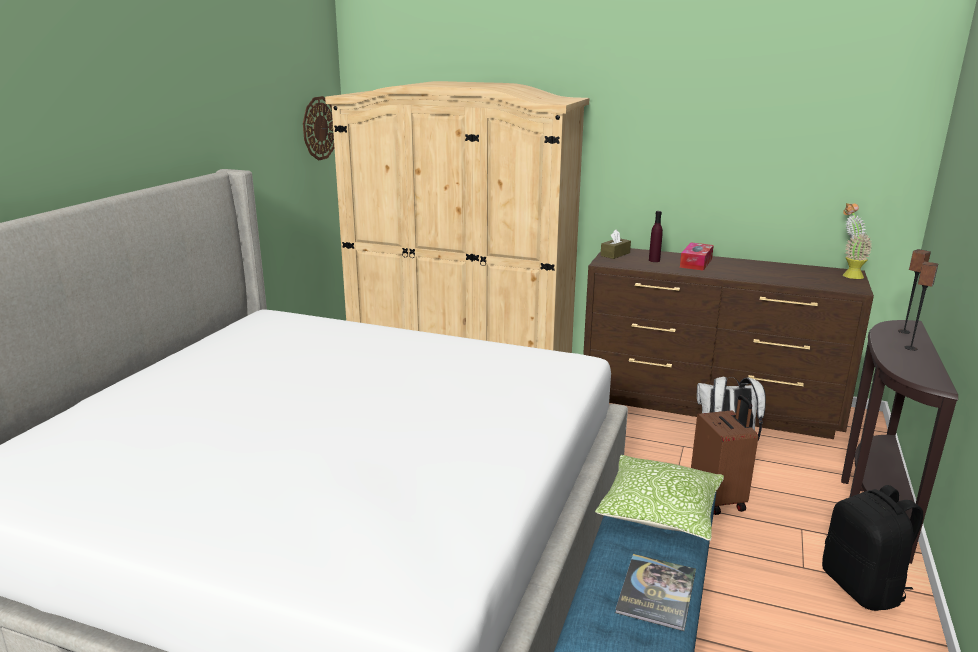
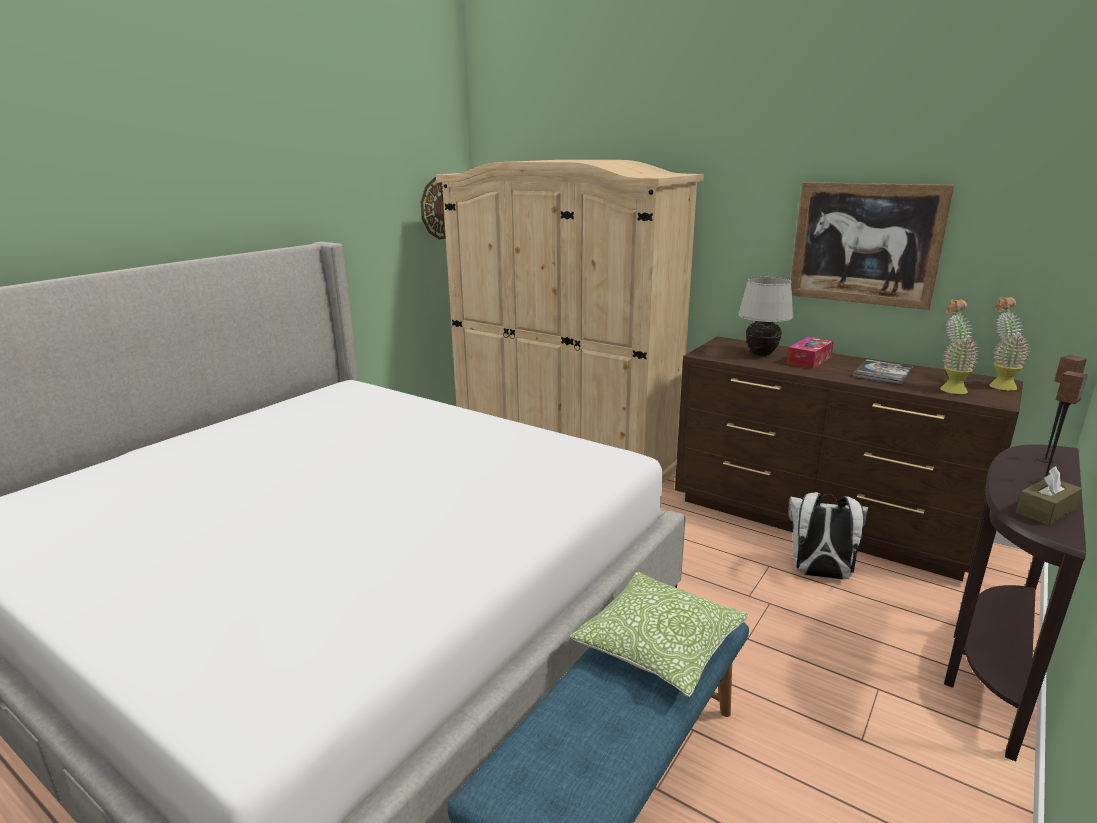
camera: 15 degrees right, 0 degrees up
(615, 254) = (721, 346): brown tissue box -> brown tissue box (1045, 511)
(654, 260) = (761, 354): purple bottle -> white table lamp
(656, 592) = (600, 751): book -> book (883, 373)
(719, 499) = (786, 635): brown suitcase -> none
(735, 160) = (865, 244): none -> picture
(815, 280) = (948, 388): none -> potted plant
(863, 588) = (934, 783): black backpack -> none

